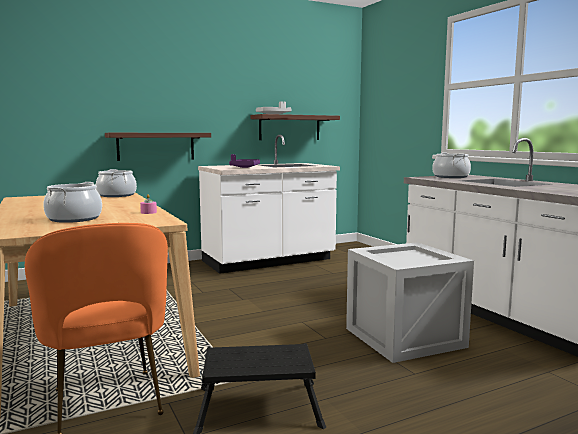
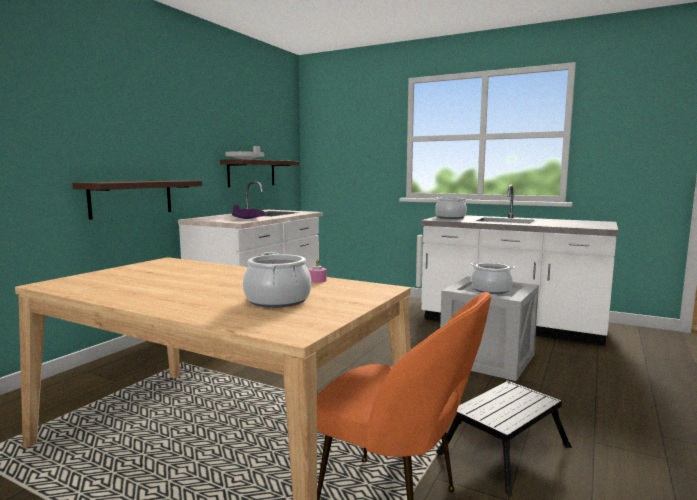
camera: 35 degrees left, 0 degrees up
(116, 195) = (175, 265): cooking pot -> cooking pot (491, 290)

